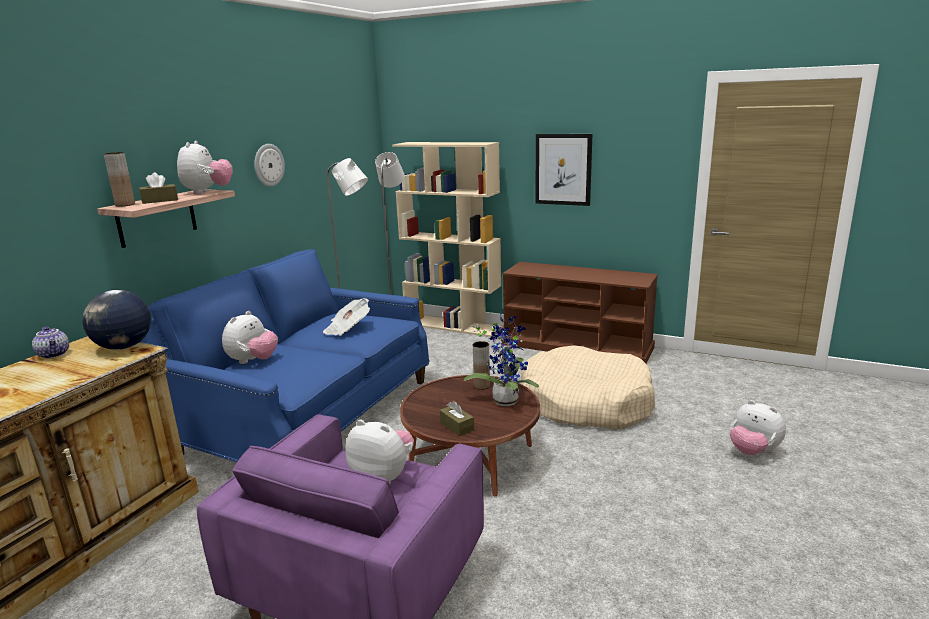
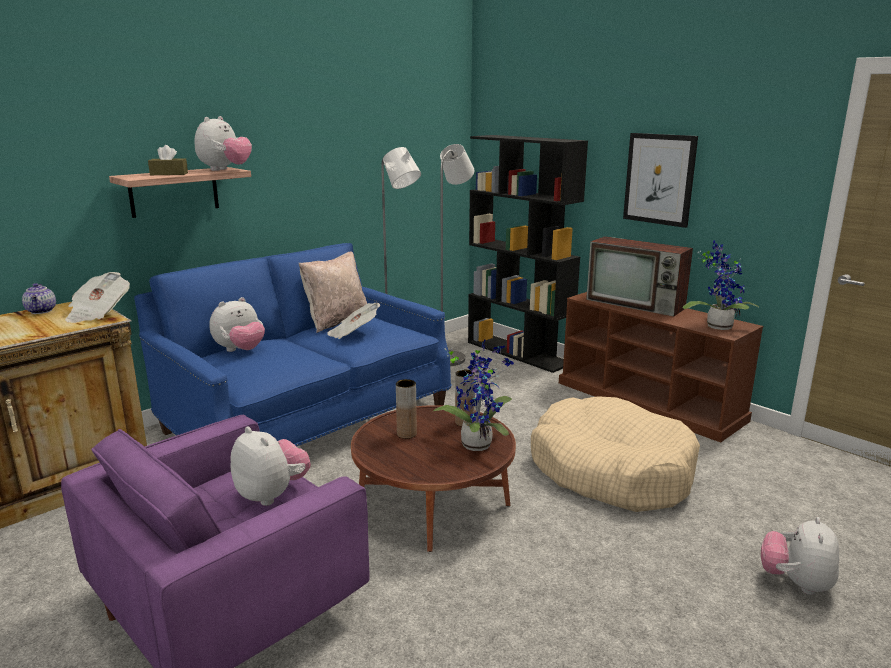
camera: 20 degrees right, 0 degrees up
(124, 347) = (98, 314): globe -> newspaper
(125, 205) = (134, 175): brown vase -> brown vase (406, 434)
(268, 165) = (313, 148): wall clock -> none
(319, 321) = (336, 321): none -> beige pillow
(453, 325) = (519, 353): beige bookcase -> black bookcase
(457, 426) = (401, 461): brown tissue box -> none
(558, 270) = (637, 304): none -> television
(628, 278) = (717, 325): none -> potted plant
(753, 451) = (795, 583): plush toy -> plush toy turned 45 degrees clockwise

